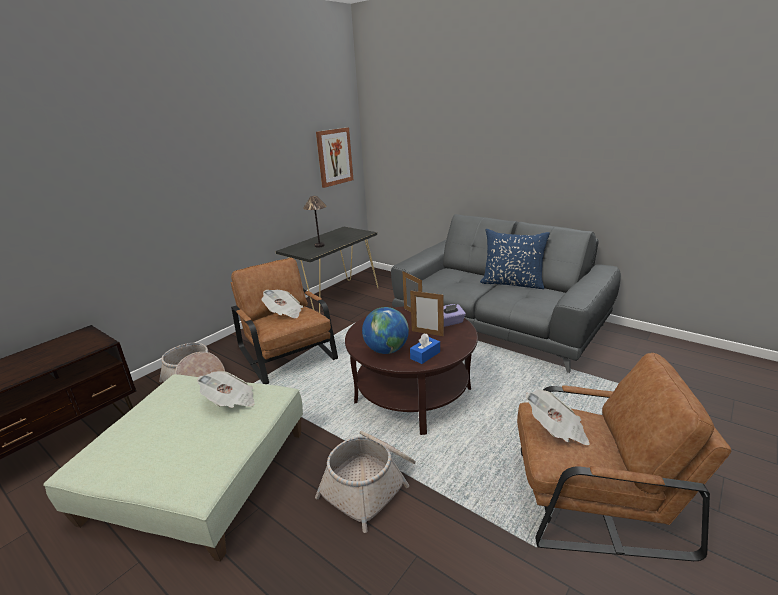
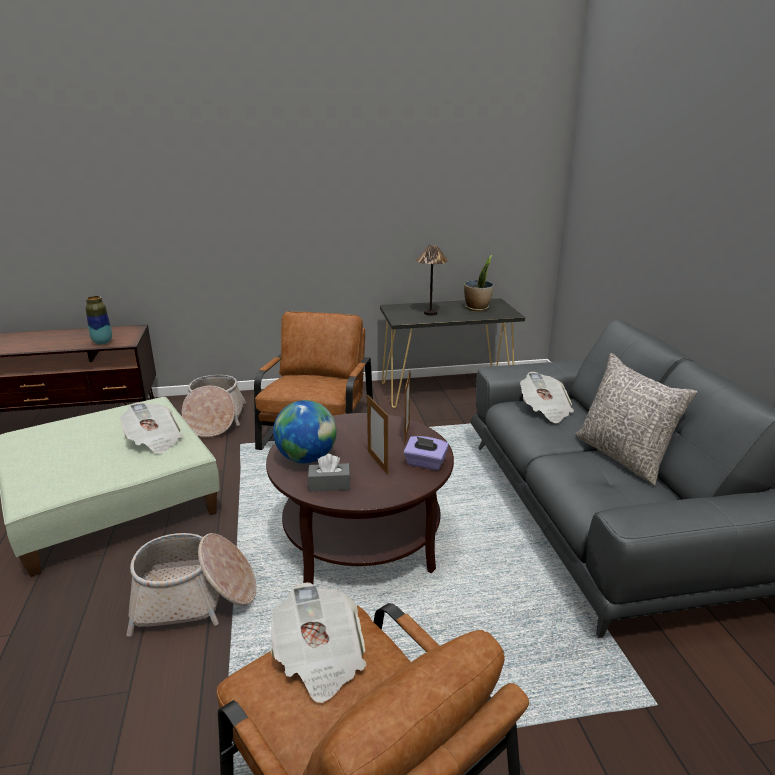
camera: 40 degrees right, 0 degrees up
(74, 352) = (102, 342): none -> vase
(284, 313) = (310, 377): newspaper -> newspaper (545, 410)
(334, 157) = (508, 198): picture -> none
(341, 235) = (477, 308): none -> potted plant
(425, 355) = (329, 484): blue tissue box -> grey tissue box
(512, 283) = (623, 457): blue pillow -> grey pillow

